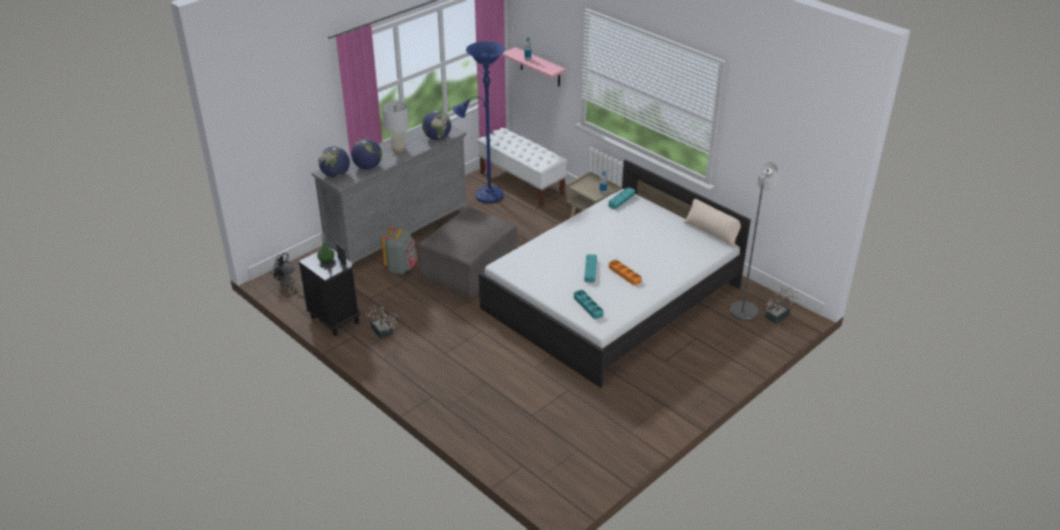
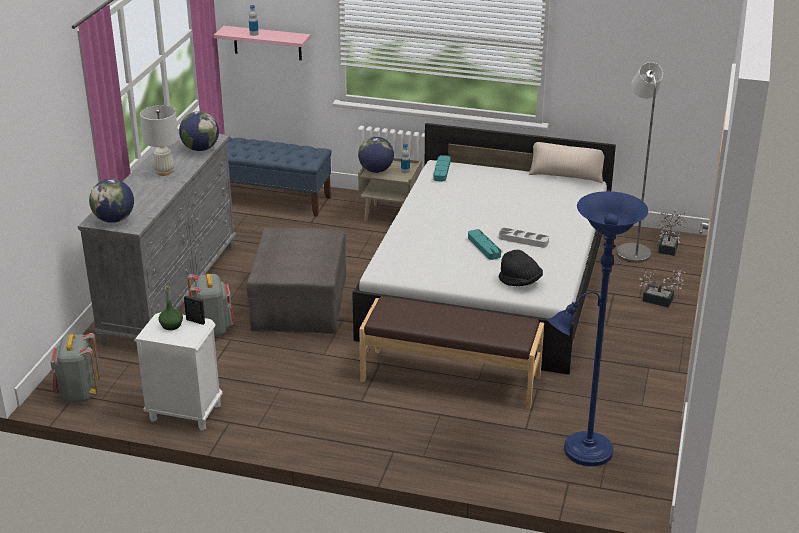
camera: 30 degrees left, 5 degrees down
(288, 284) = (79, 393): black fan -> grey backpack
(334, 320) = (185, 413): black nightstand -> white nightstand
(368, 167) = (147, 200): globe -> globe (376, 170)
(383, 332) = (262, 405): potted plant -> potted plant (661, 301)
(485, 195) = (238, 223): blue floor lamp -> blue floor lamp (582, 452)
(517, 359) = (451, 377): none -> brown bench
(522, 183) = (269, 199): white bench -> blue bench
(588, 306) = (520, 282): turquoise tray -> black hat
(624, 274) = (523, 240): orange tray -> grey tray

